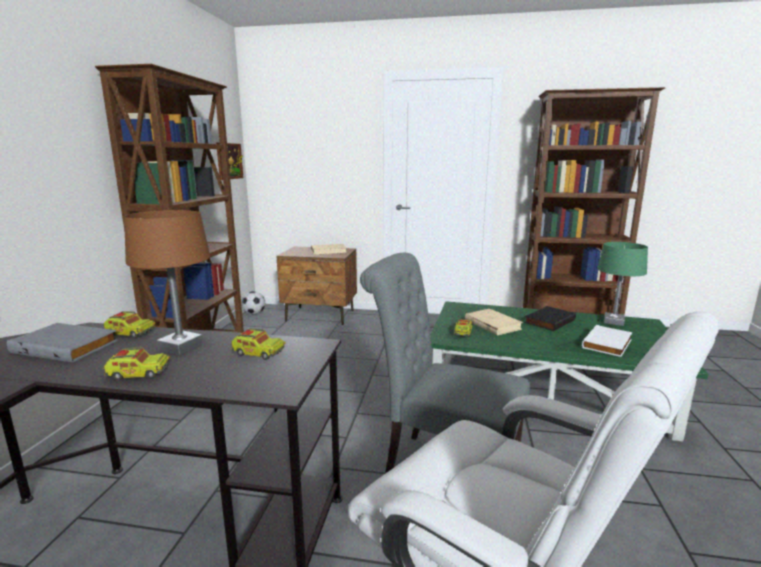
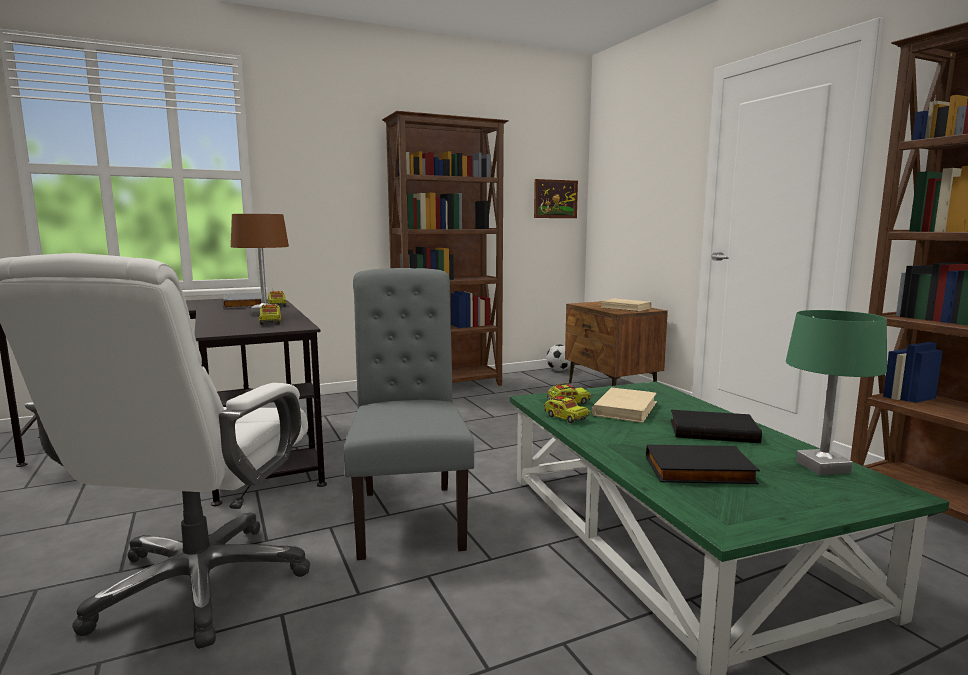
camera: 55 degrees right, 5 degrees down
(138, 373) = (217, 316): toy truck -> toy truck (566, 417)
(608, 344) = (699, 471): white book -> black book

